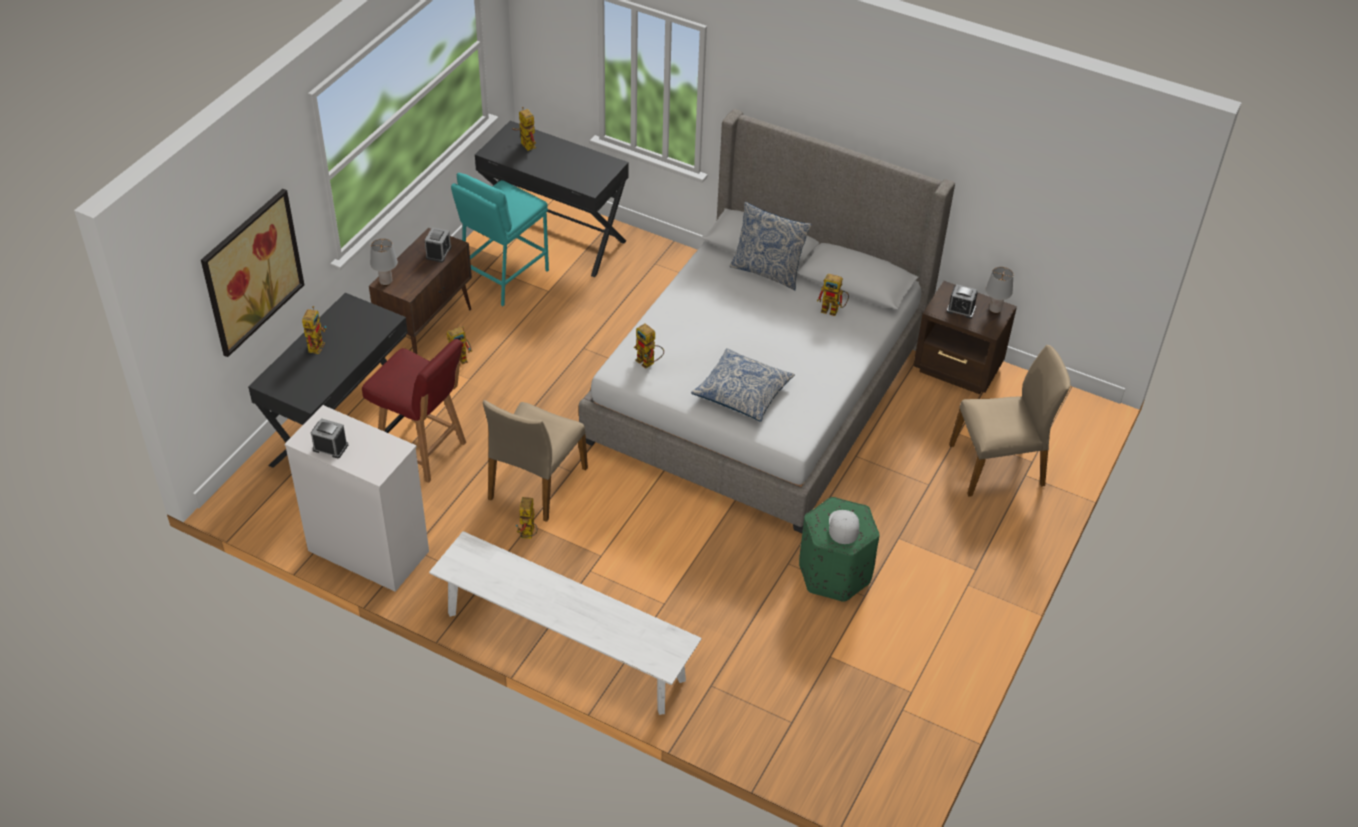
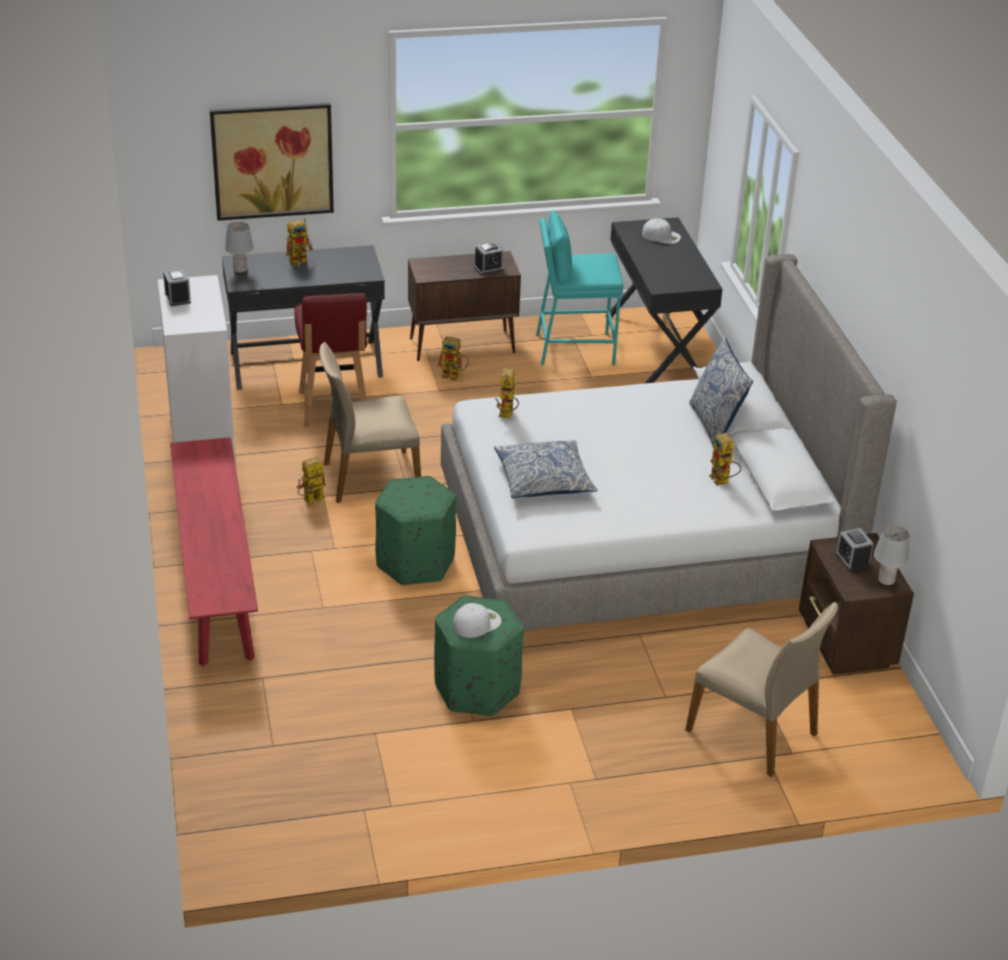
camera: 50 degrees right, 10 degrees down
(386, 281) = (423, 263): grey table lamp -> grey table lamp (240, 271)
(525, 144) = (661, 236): toy robot -> white cap
(564, 646) = (215, 578): white bench -> red bench
(665, 521) = (415, 563): none -> green ottoman

